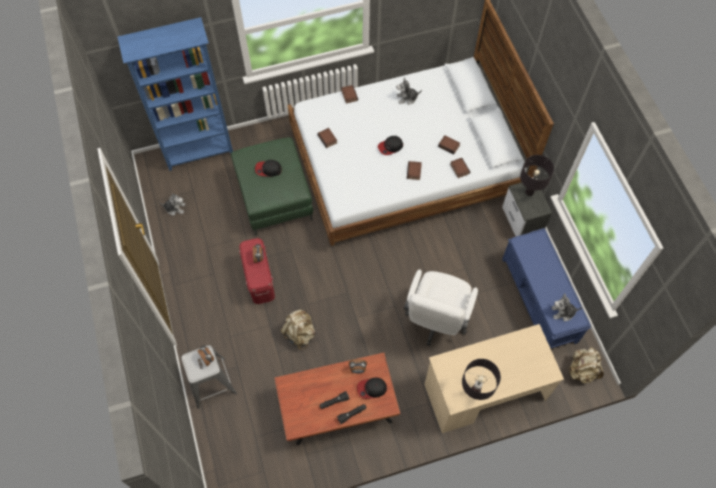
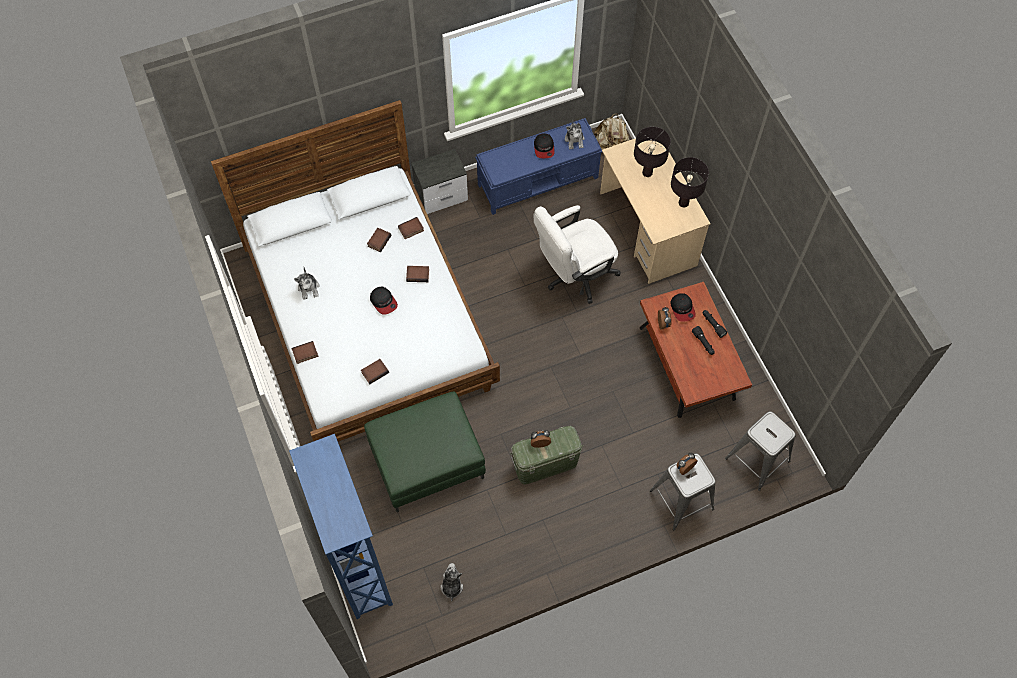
camera: 95 degrees left, 0 degrees up
(236, 455) = (757, 459): none -> grey stool
(259, 280) = (545, 464): red storage box -> green storage box
(268, 169) = (420, 441): cap -> cap (544, 148)
(299, 333) = (608, 411): beige backpack -> none
(436, 321) = (574, 276): white office chair -> white office chair turned 135 degrees clockwise
(529, 192) = (430, 169): black table lamp -> black table lamp (647, 173)

